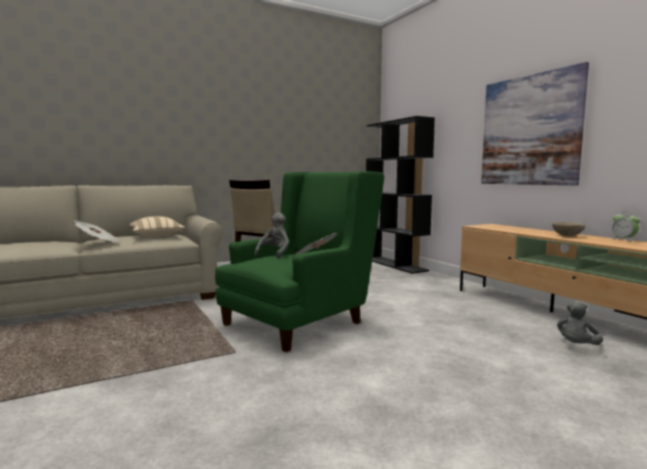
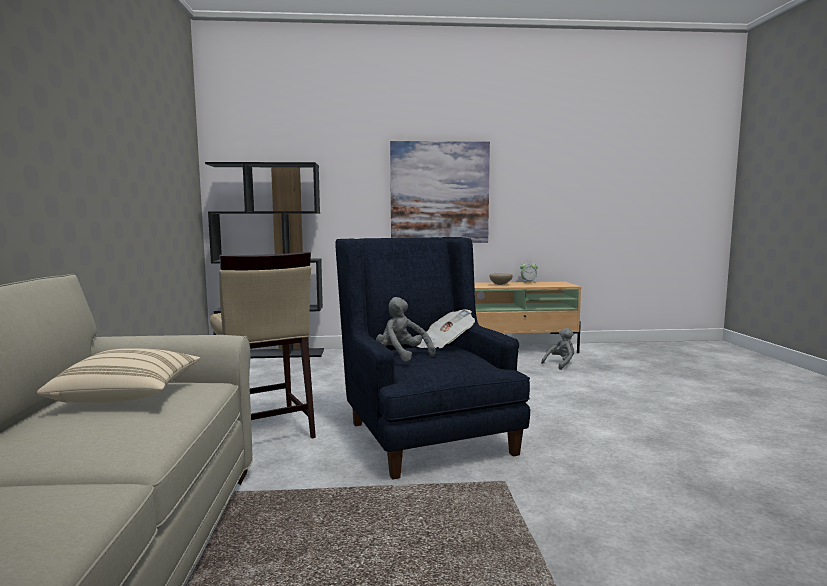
camera: 65 degrees left, 0 degrees up
(98, 243) = (113, 445): newspaper -> none
(301, 320) = (424, 432): green armchair -> blue armchair
(577, 346) = (561, 364): grey plush toy -> grey plush toy turned 105 degrees counterclockwise

